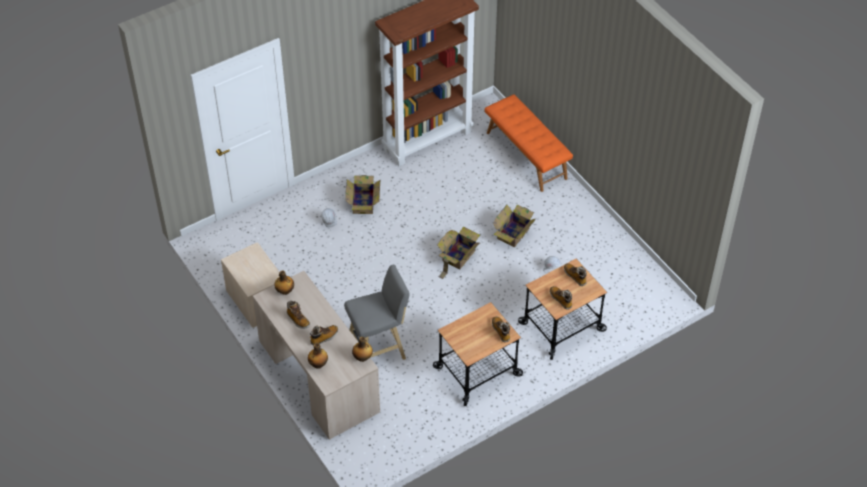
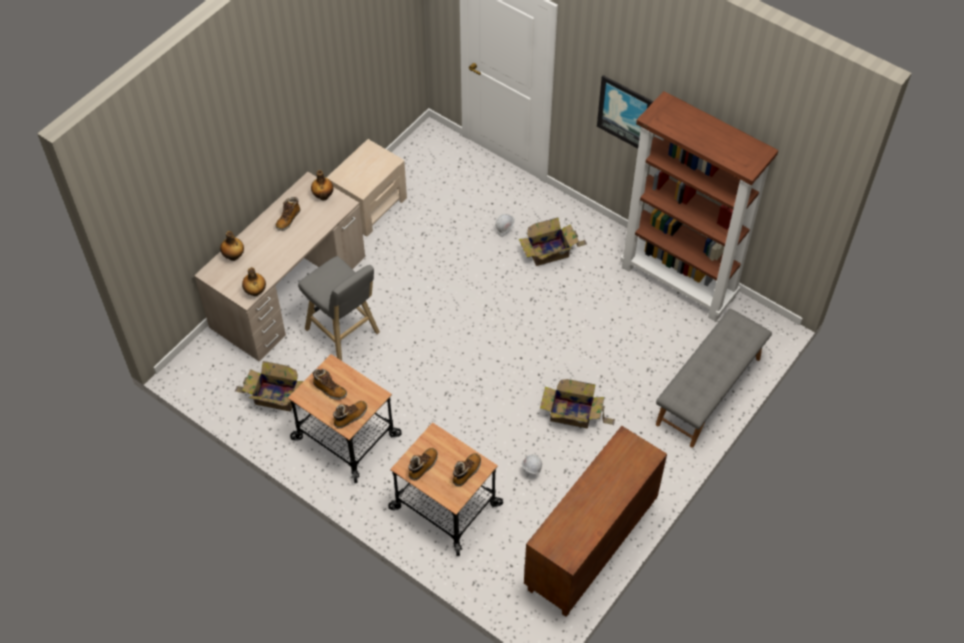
camera: 70 degrees right, 5 degrees up
(324, 337) = (272, 249): boot -> boot (329, 390)
(346, 66) = (625, 113): none -> picture
(457, 256) = (509, 367): cardboard box -> cardboard box (275, 396)
(527, 155) = (709, 391): orange bench -> grey bench
(624, 256) = (591, 548): none -> brown cabinet

